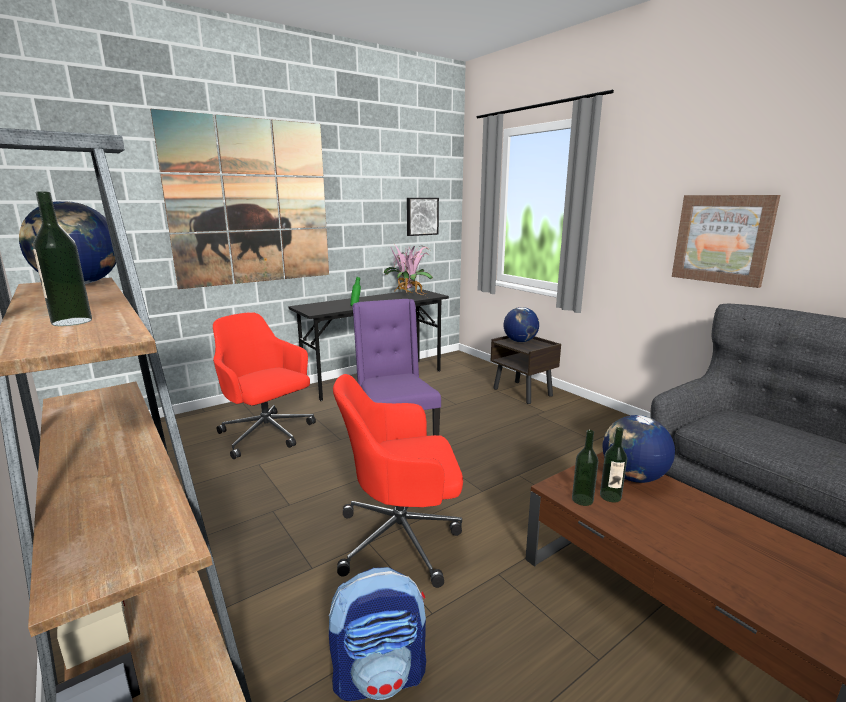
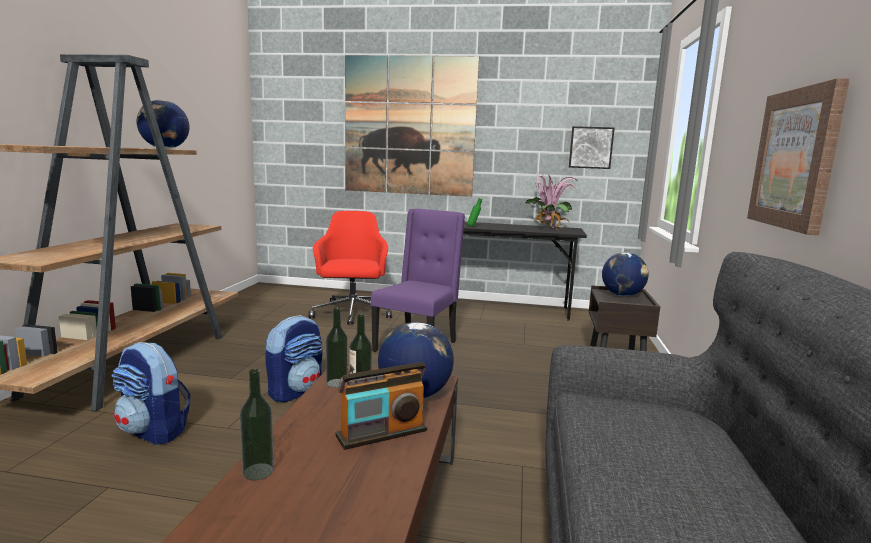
camera: 45 degrees right, 5 degrees down
(72, 322) = (70, 146): bottle -> bottle (258, 471)
(402, 538) = (296, 391): red office chair -> backpack
(699, 516) = (382, 433): none -> radio

